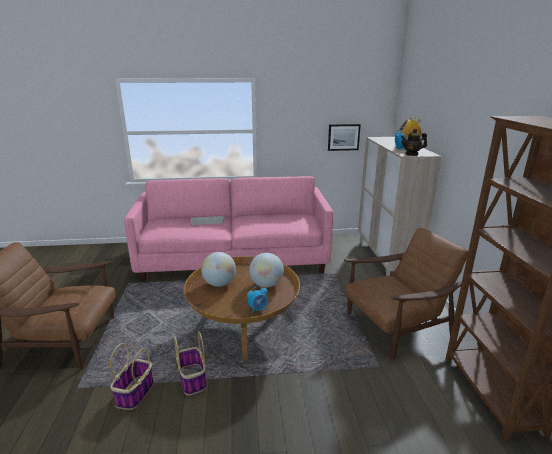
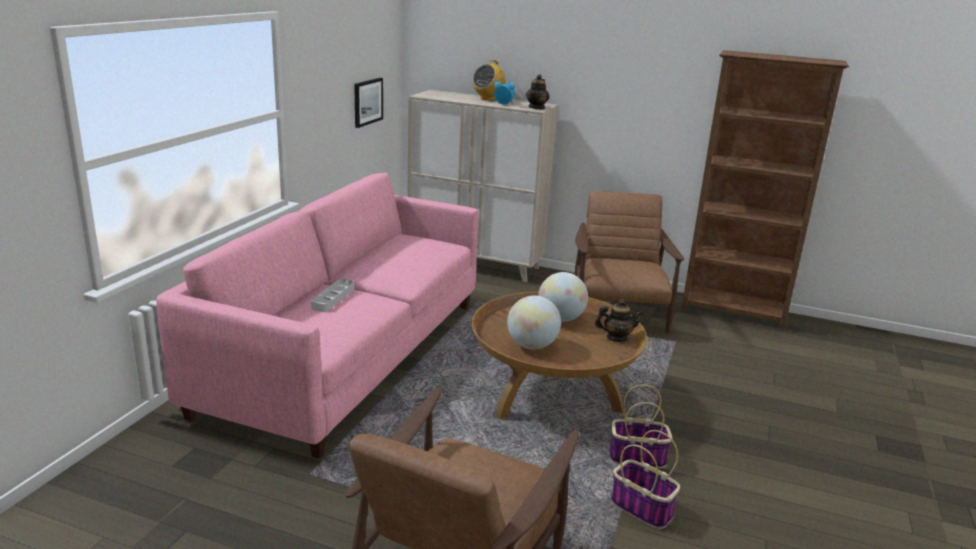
camera: 65 degrees left, 0 degrees up
(258, 309) = (616, 338): alarm clock -> teapot

